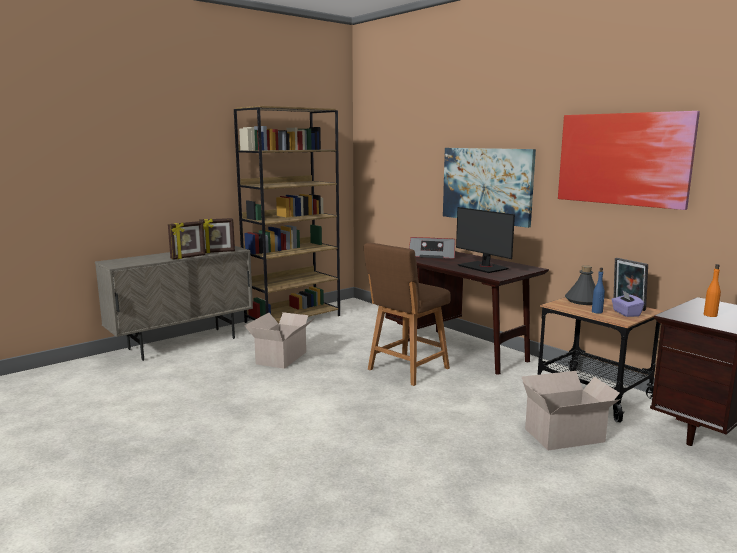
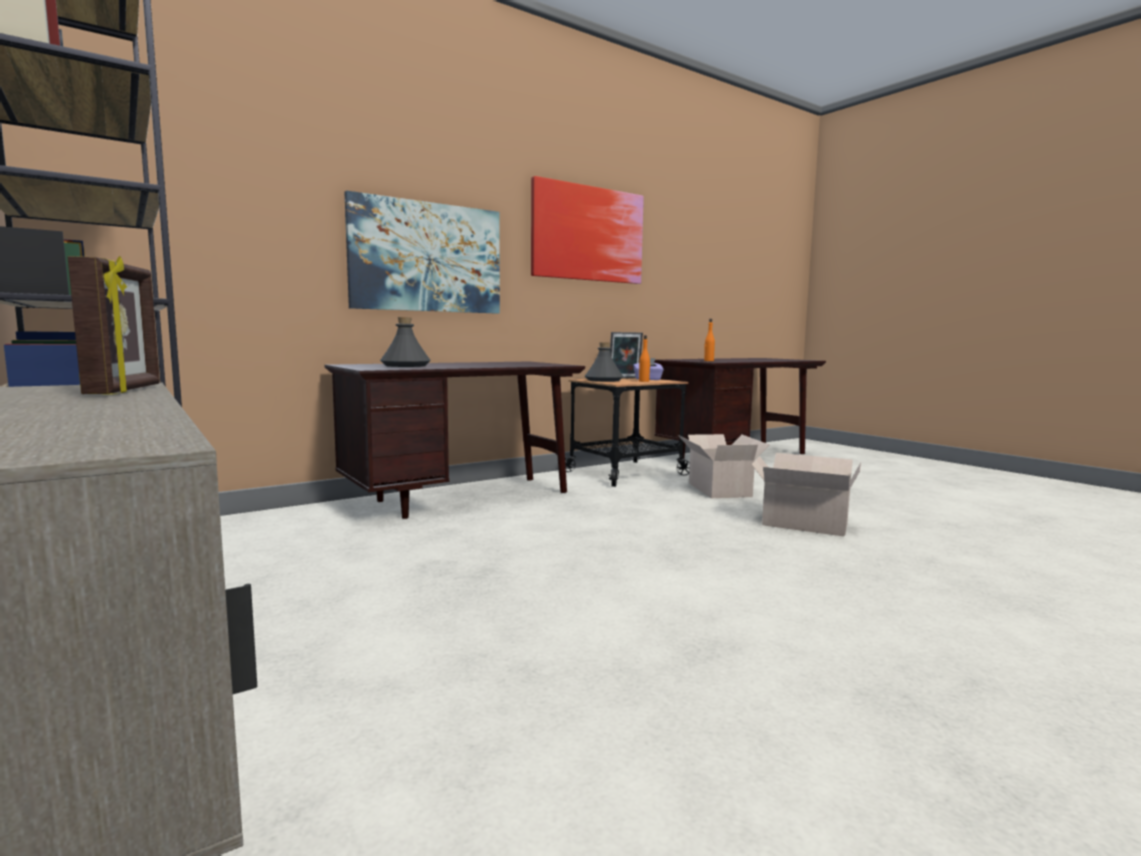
camera: 85 degrees left, 5 degrees down
(188, 257) = (155, 401): picture frame -> none
(282, 357) = (414, 611): cardboard box -> cardboard box (802, 523)
(405, 370) = (533, 526): brown stool -> none
(432, 255) = (405, 365): radio -> grey bottle
(483, 267) = (507, 364): monitor -> none
(597, 312) = (644, 381): blue bottle -> orange bottle

